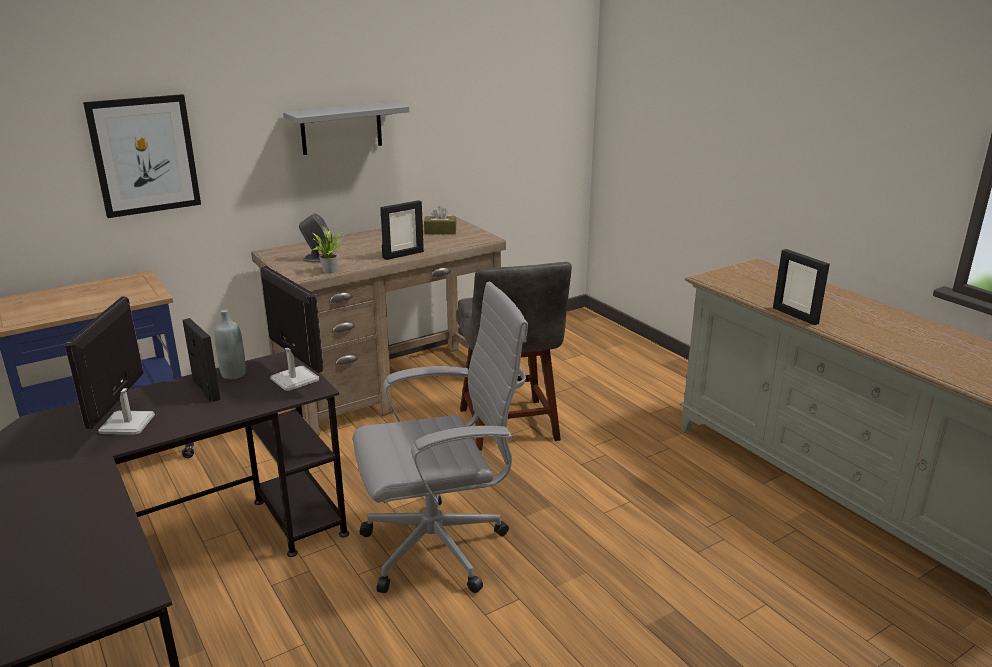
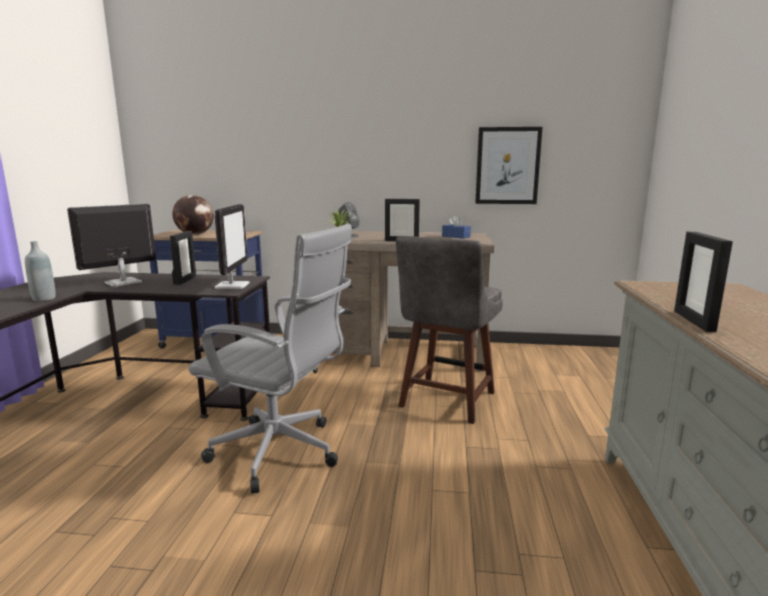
camera: 40 degrees right, 10 degrees down
(71, 306) = (195, 234): none -> globe
(144, 155) = (268, 157): picture -> picture (507, 166)
(233, 374) = (213, 278): grey bottle -> grey bottle (44, 299)
(341, 128) = (400, 153): grey shelf -> none
(440, 231) = (456, 236): brown tissue box -> blue tissue box

